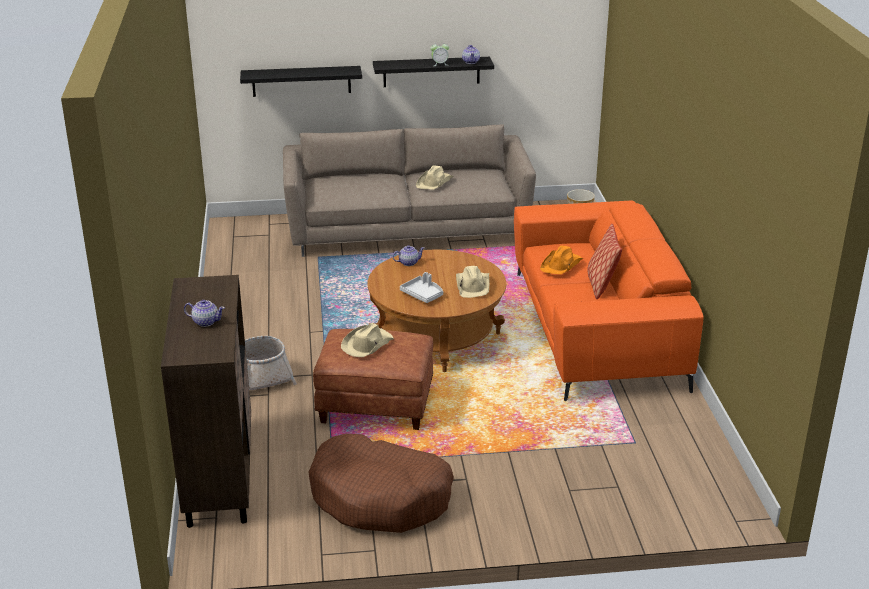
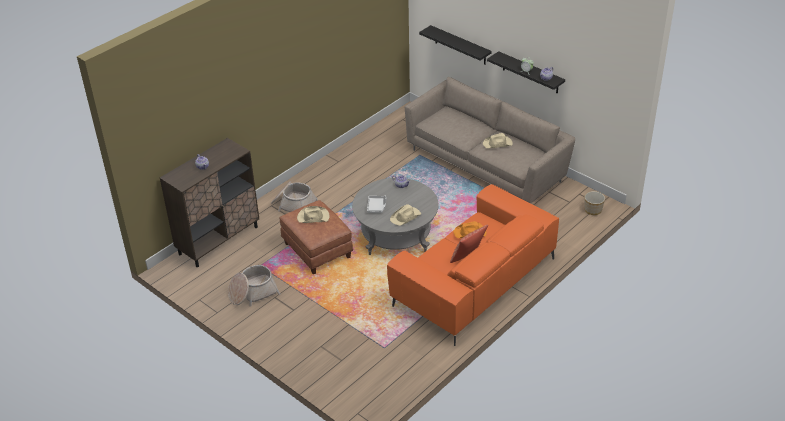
camera: 50 degrees right, 10 degrees up
(380, 497) = (253, 293): brown dog bed -> basket
(437, 338) = (396, 235): brown coffee table -> grey coffee table

